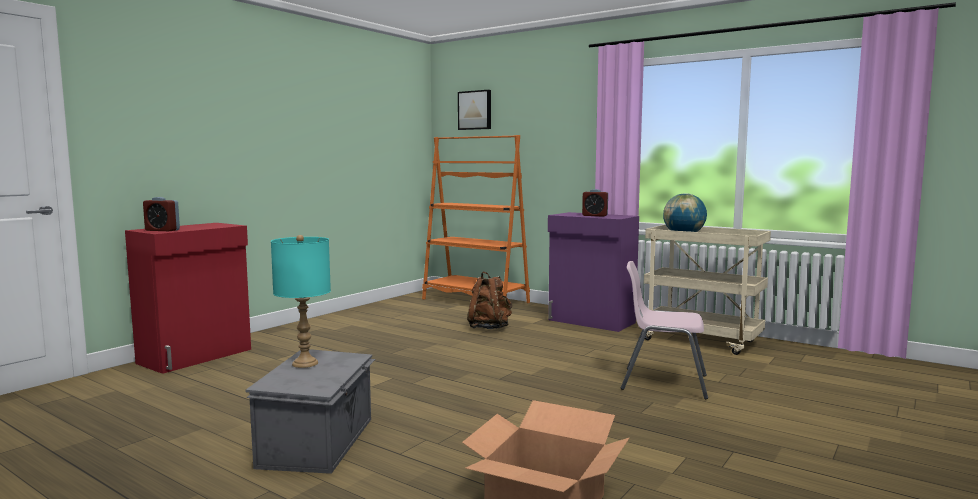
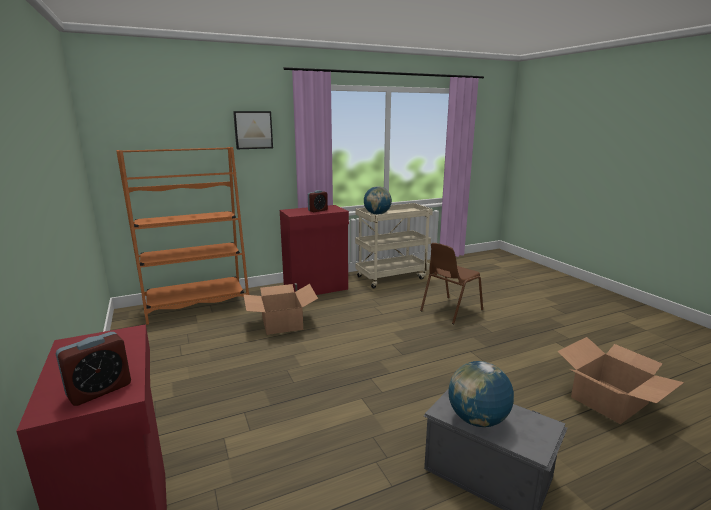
camera: 60 degrees left, 10 degrees up
(304, 363) = (477, 419): turquoise table lamp -> globe
(475, 110) = (149, 118): picture -> picture (253, 130)
(489, 328) = (281, 323): brown backpack -> cardboard box
(591, 321) = (316, 288): purple cabinet -> red cabinet
(663, 382) = (450, 310): pink chair -> brown chair

